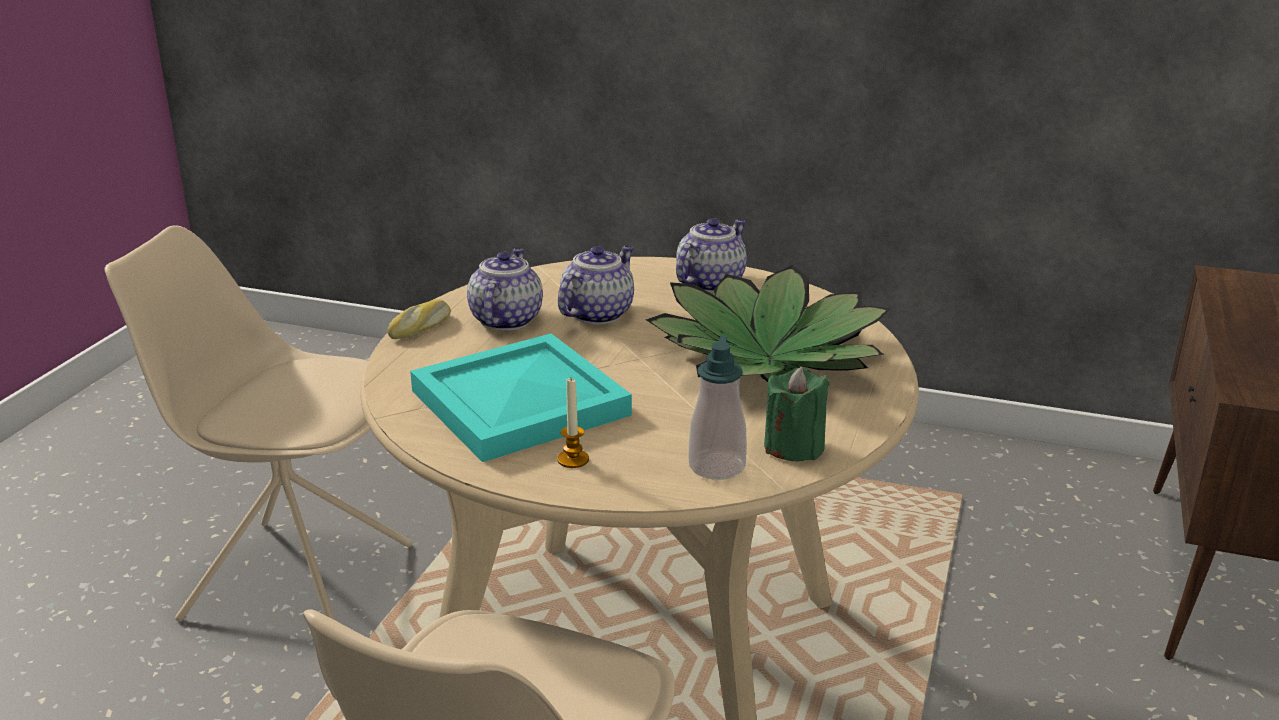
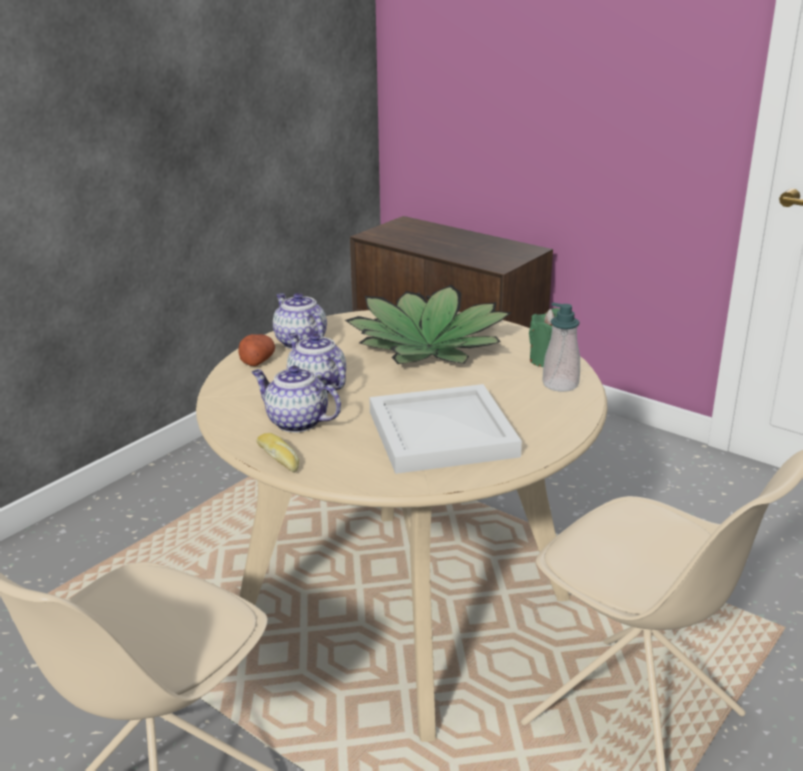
camera: 70 degrees left, 0 degrees up
(516, 402) = (440, 435): turquoise tray -> white tray
(573, 460) = (532, 426): candle -> none
(643, 272) = (257, 360): none -> potato

